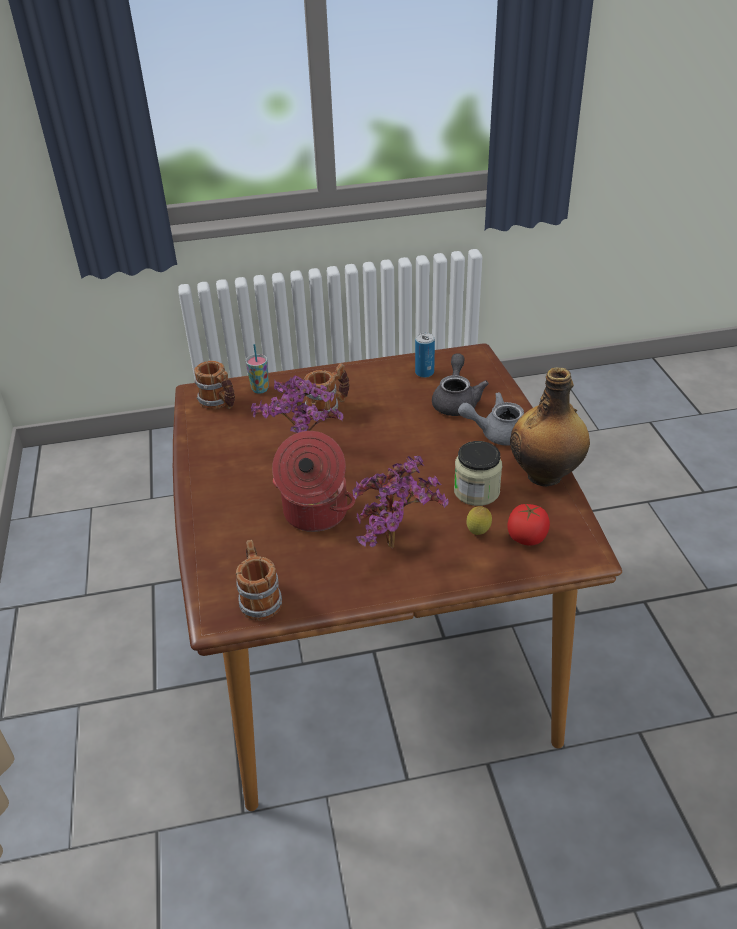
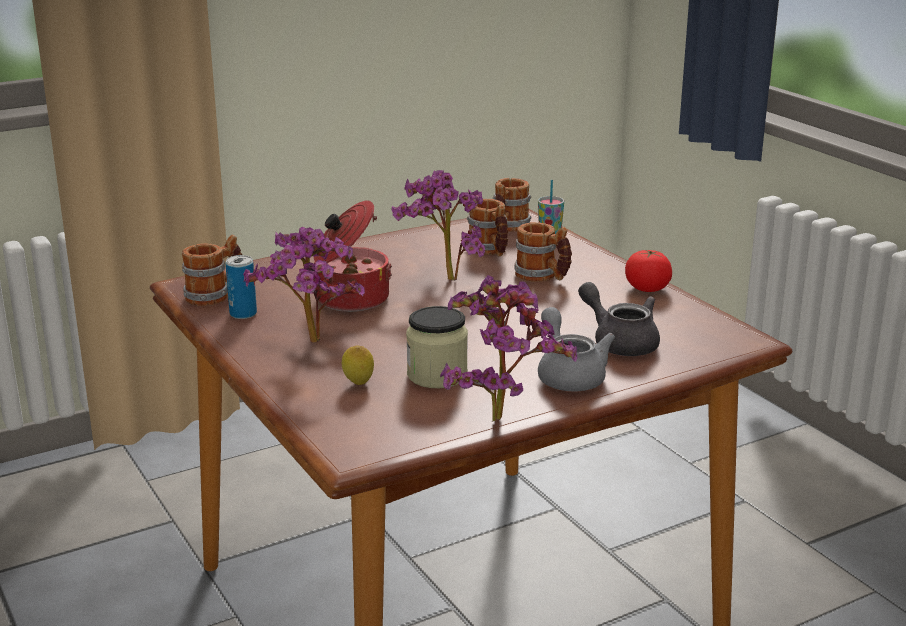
camera: 70 degrees right, 15 degrees down
(262, 421) = (490, 251): none -> mug
(424, 372) = (668, 316): can -> can (243, 314)
(456, 401) = (620, 342): grey teapot -> grey teapot turned 120 degrees counterclockwise
(526, 538) = (364, 414): tomato -> tomato (647, 288)
(546, 475) = (499, 415): bottle -> potted plant

